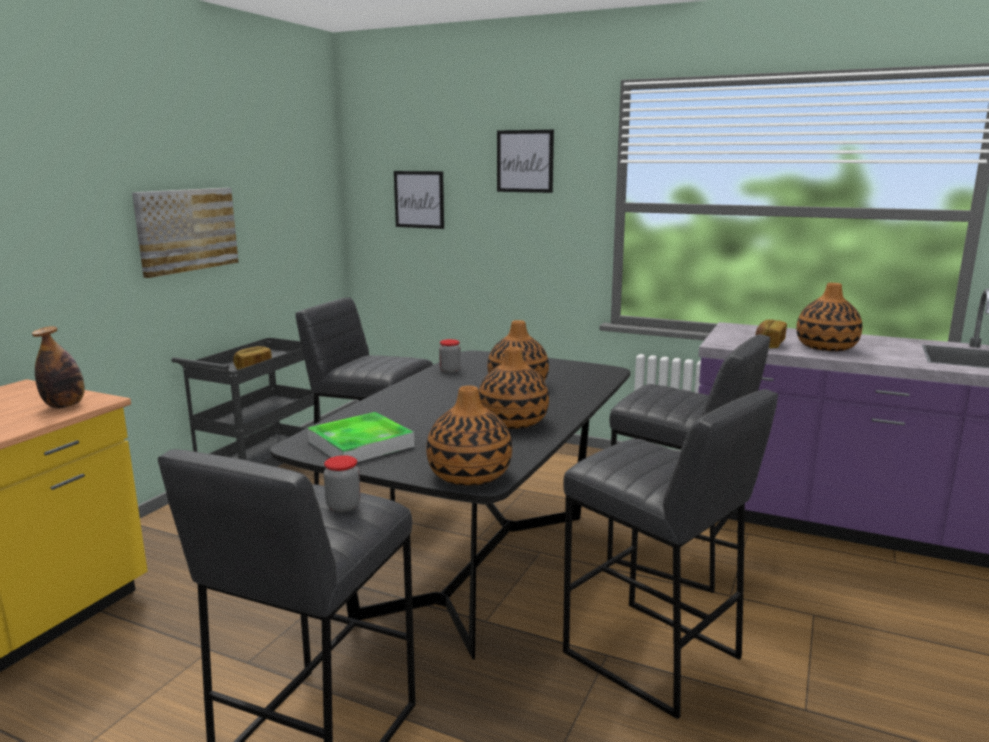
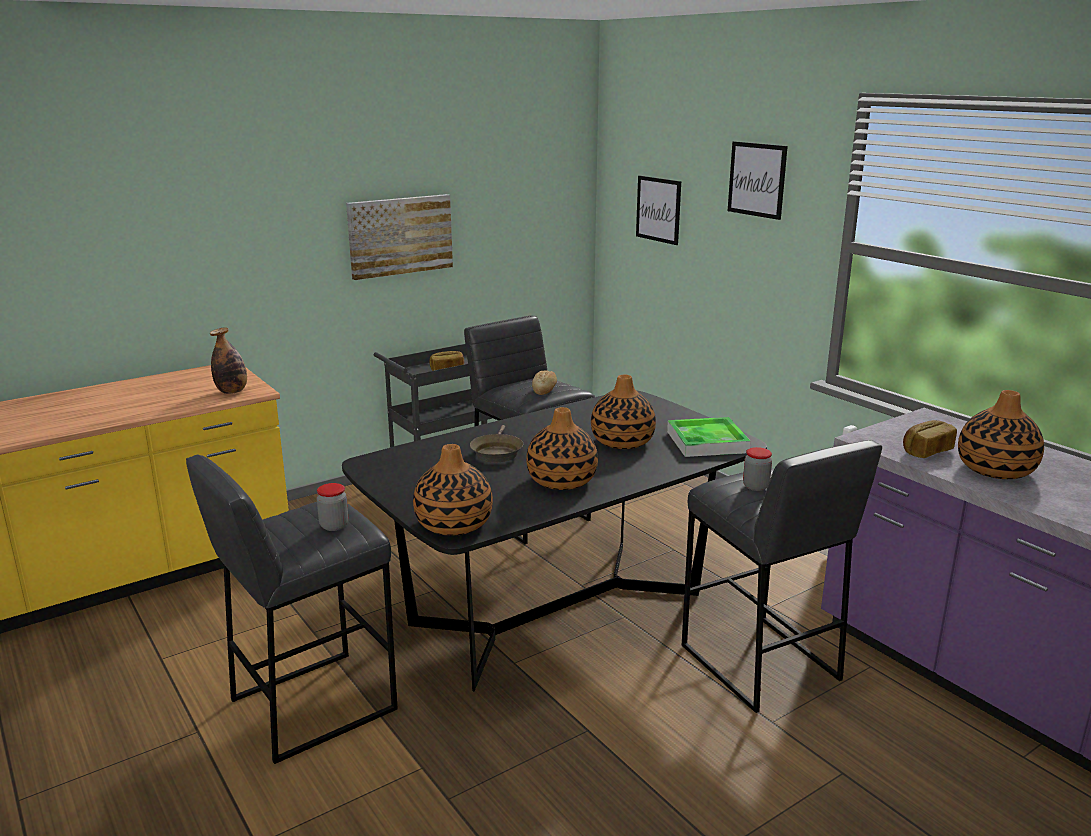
camera: 30 degrees right, 5 degrees up
(361, 444) = (411, 472): tray -> tray (707, 442)
(389, 362) = (544, 390): none -> bread
(420, 412) = (496, 452): none -> brown frying pan
(450, 370) = (583, 411): jar -> jar (755, 486)
(654, 656) = (628, 748): grey stool -> none

